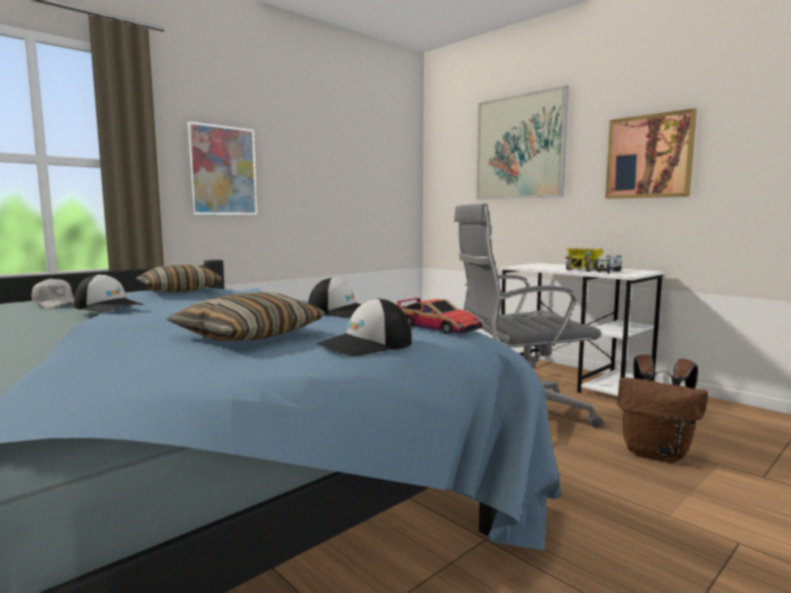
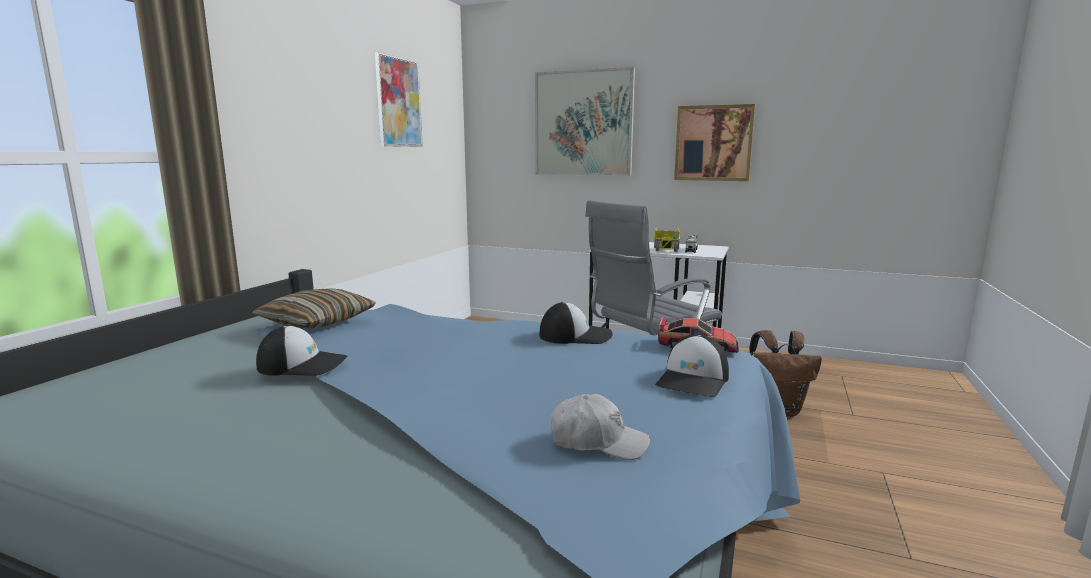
camera: 25 degrees left, 5 degrees up
(56, 304) = (184, 367): white cap -> white cap (597, 442)
(223, 171) = (285, 155): picture -> picture (398, 102)
(248, 335) = (567, 386): pillow -> none

